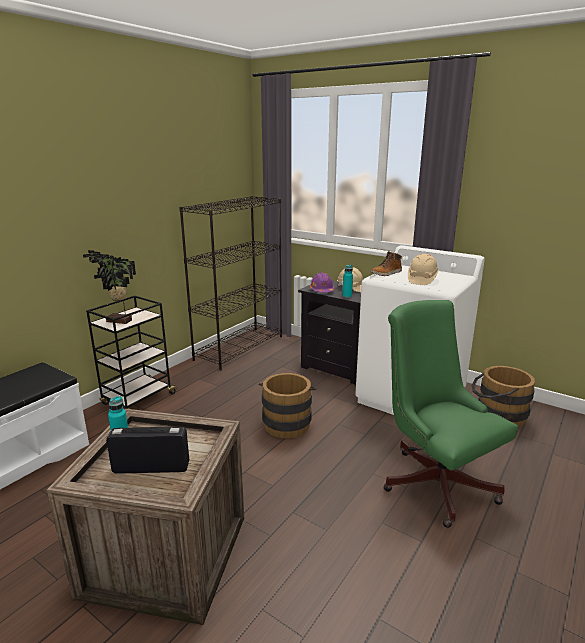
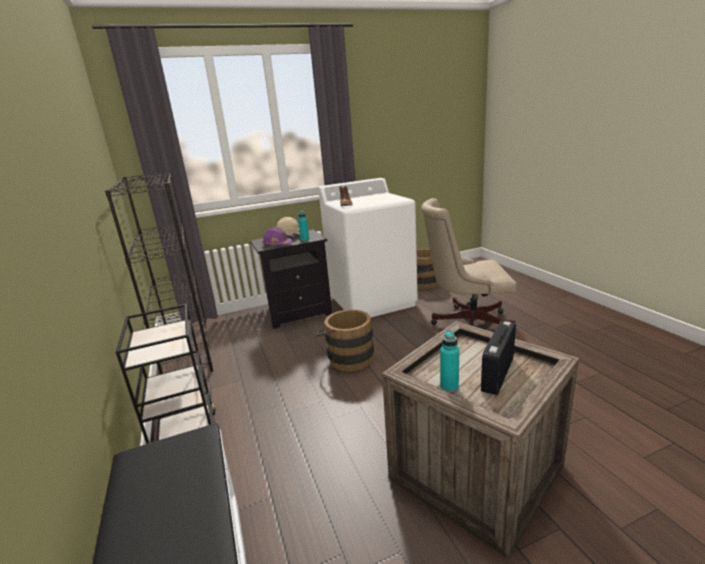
camera: 55 degrees left, 0 degrees up
(118, 321) = (162, 346): potted plant -> none
(421, 280) = (375, 200): beige hard hat -> none
(434, 479) = (466, 323): green office chair -> beige office chair

